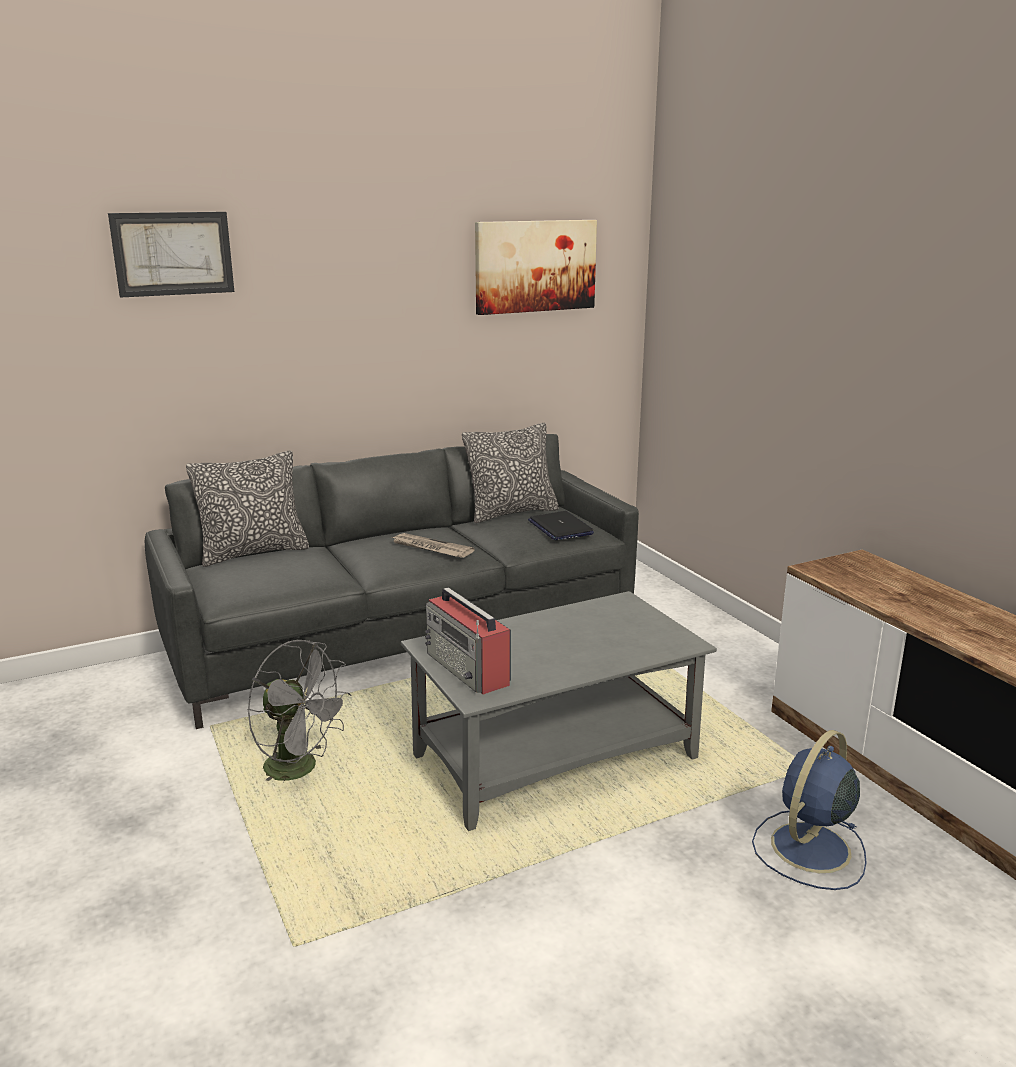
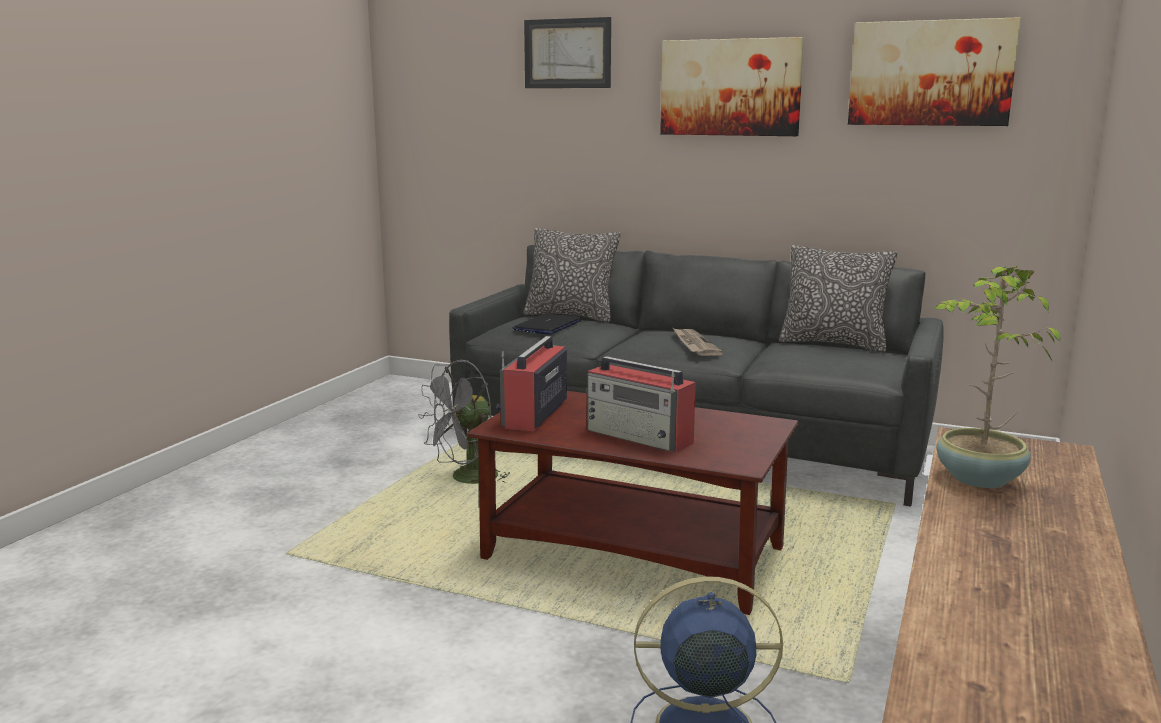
camera: 50 degrees right, 5 degrees down
(301, 769) = (467, 480): grey fan -> grey fan turned 60 degrees clockwise
(366, 285) = (730, 87): none -> picture
(556, 756) = (636, 554): grey coffee table -> brown coffee table
(560, 527) = (845, 362): laptop -> laptop (547, 326)
(585, 652) = (640, 437): none -> radio
(885, 596) = (978, 479): none -> potted plant

